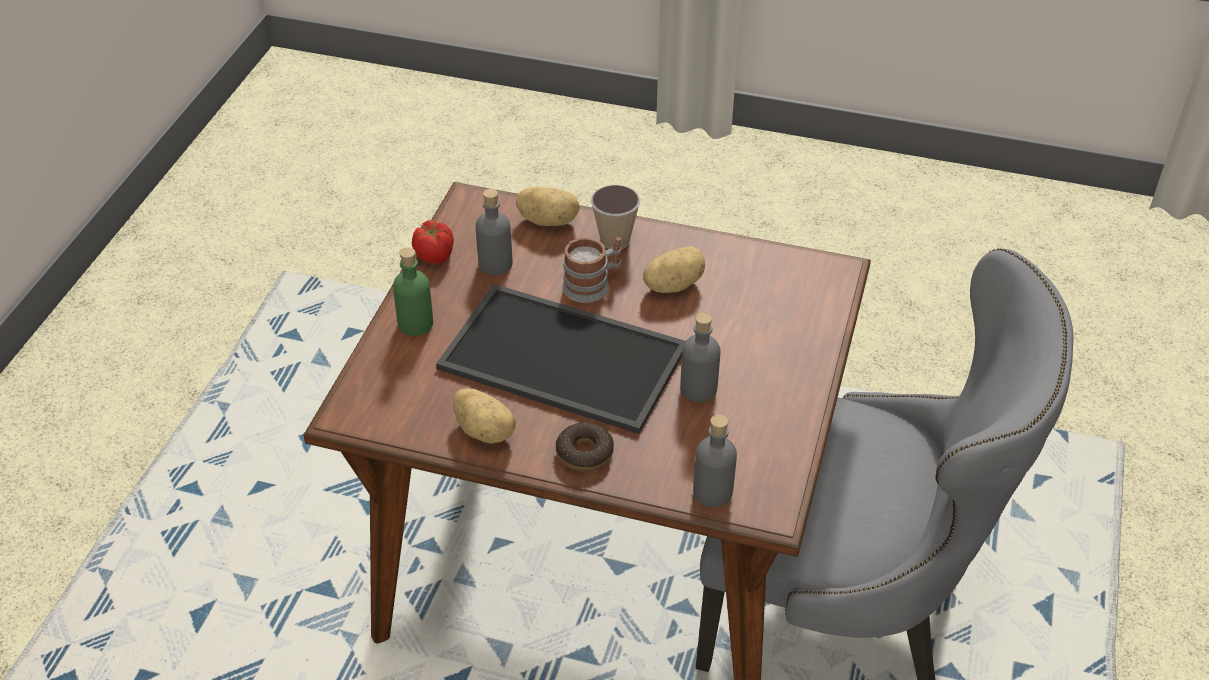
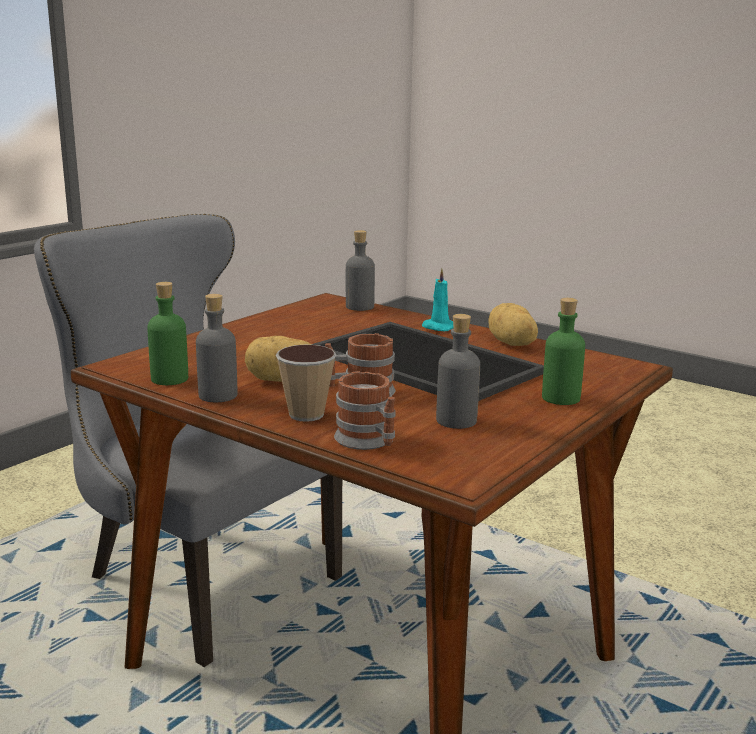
camera: 160 degrees left, 25 degrees down
(435, 255) = (527, 438): tomato -> none
(549, 220) = (369, 442): potato -> mug
(584, 453) = (438, 327): donut -> turquoise candle
(698, 389) = (323, 335): grey bottle -> grey bottle (218, 395)
(766, 260) = (169, 379): none -> green bottle

